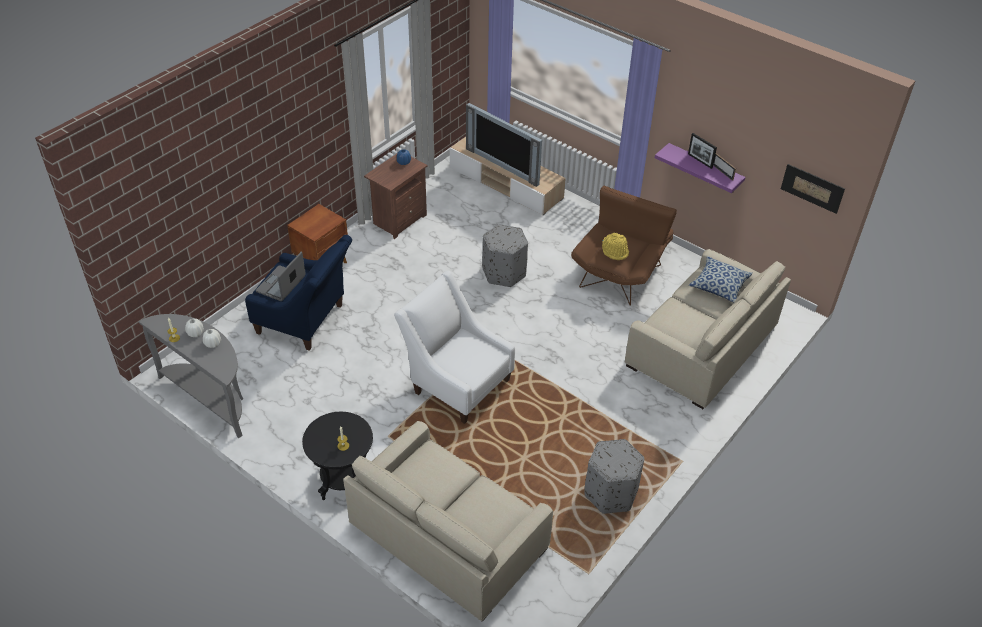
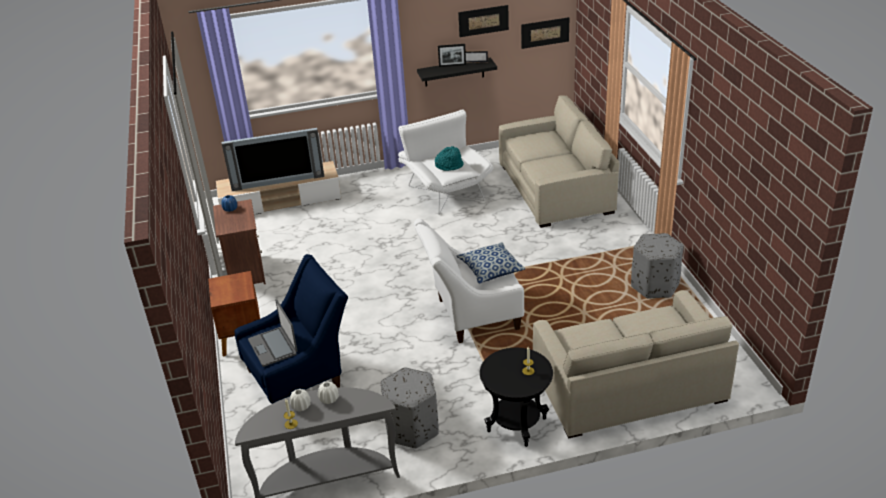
camera: 50 degrees left, 10 degrees down
(504, 273) = (379, 243): grey ottoman -> grey ottoman (412, 428)
(615, 251) = (449, 165): yellow hat -> turquoise hat
(621, 271) = (444, 190): brown armchair -> white armchair
(704, 168) = (454, 72): purple shelf -> black shelf
(719, 285) = (535, 139): pillow -> pillow (490, 270)
(748, 136) = (483, 20): none -> picture

